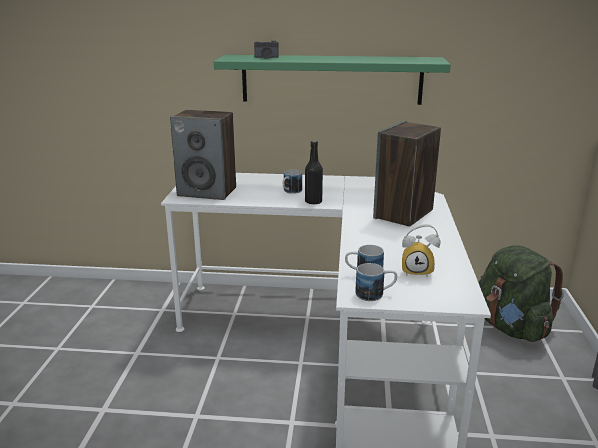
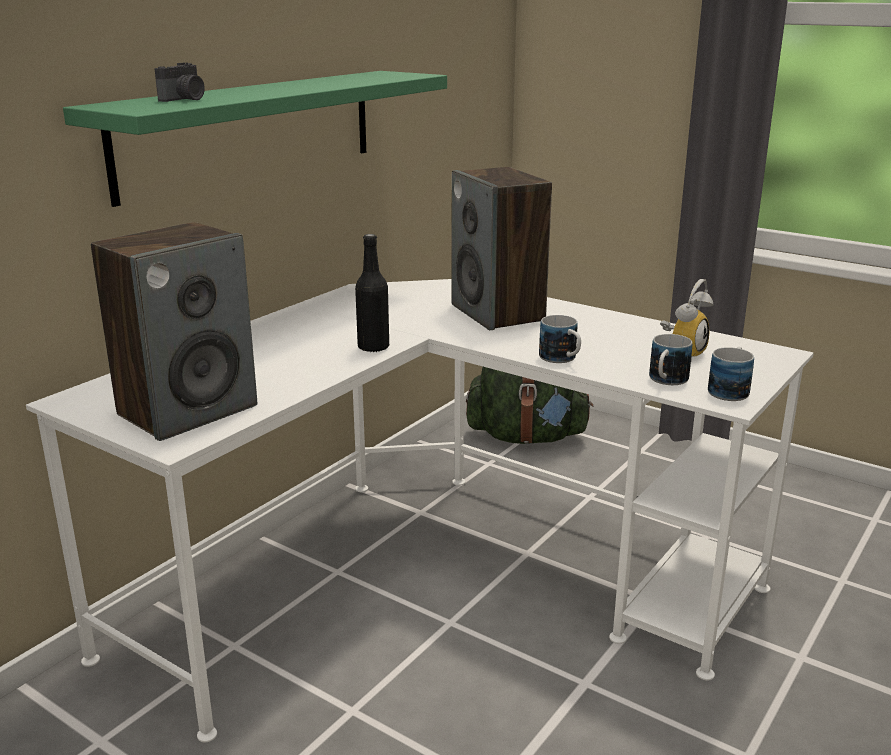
camera: 60 degrees left, 0 degrees up
(290, 192) = (303, 351): mug -> mug (562, 359)

